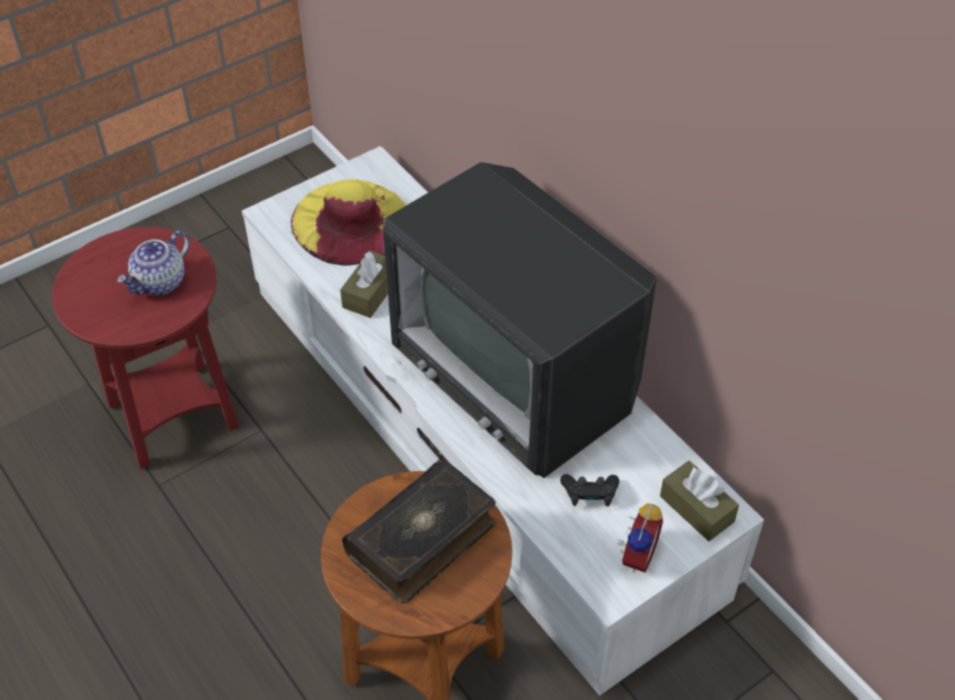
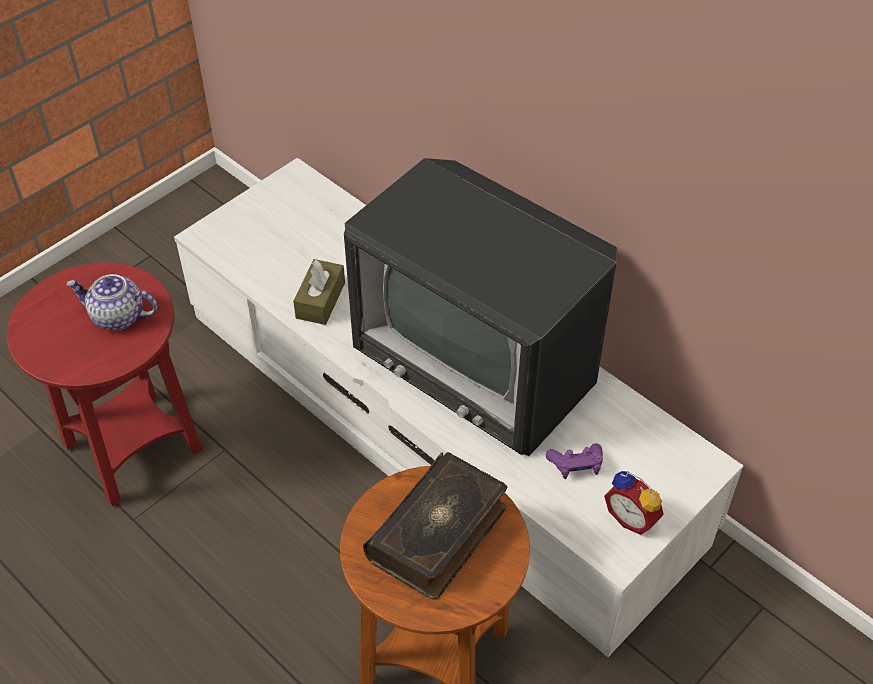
camera: 10 degrees left, 0 degrees up
(160, 283) = (117, 317): teapot -> teapot turned 75 degrees clockwise
(350, 221) = (285, 234): yellow hat -> none
(589, 494) = (576, 465): black game controller -> purple game controller
(635, 555) = (632, 517): alarm clock -> alarm clock turned 120 degrees clockwise
(696, 509) = (679, 464): brown tissue box -> none

